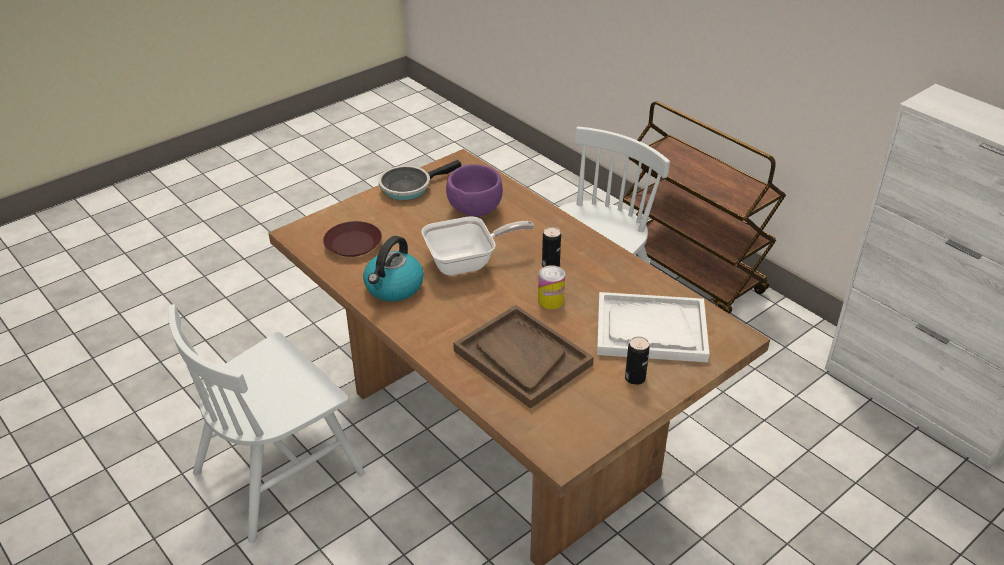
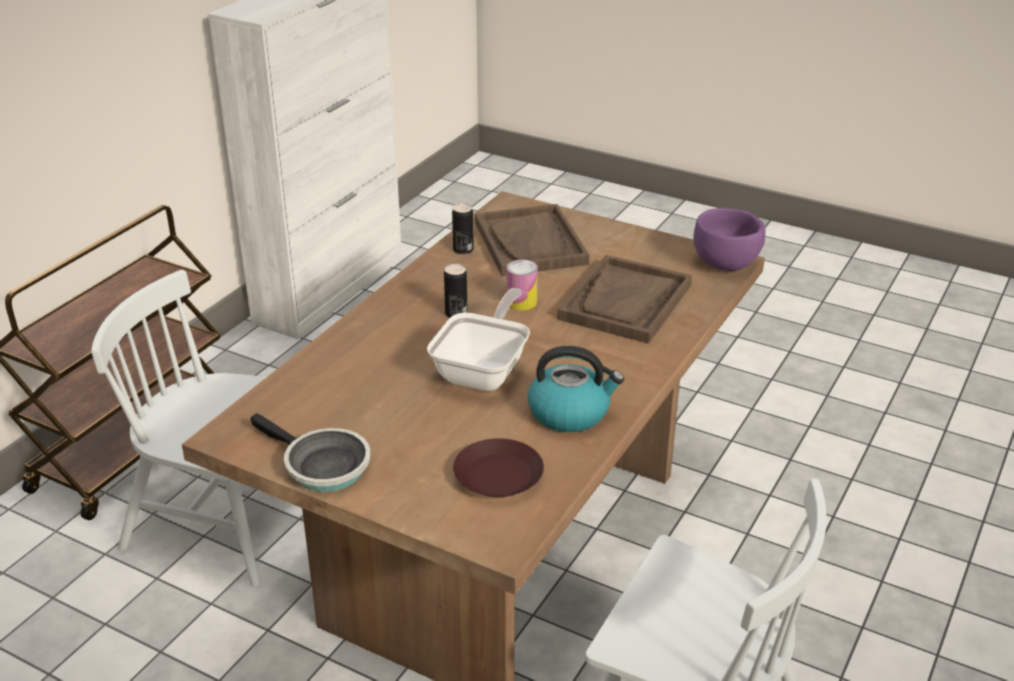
camera: 110 degrees left, 5 degrees down
(467, 263) = (485, 370): frying pan -> frying pan turned 60 degrees clockwise
(474, 210) = (361, 392): purple bowl -> purple bowl (725, 265)
(635, 378) = (606, 242): can -> can (463, 250)
(650, 330) = (530, 243): white tray -> brown tray

